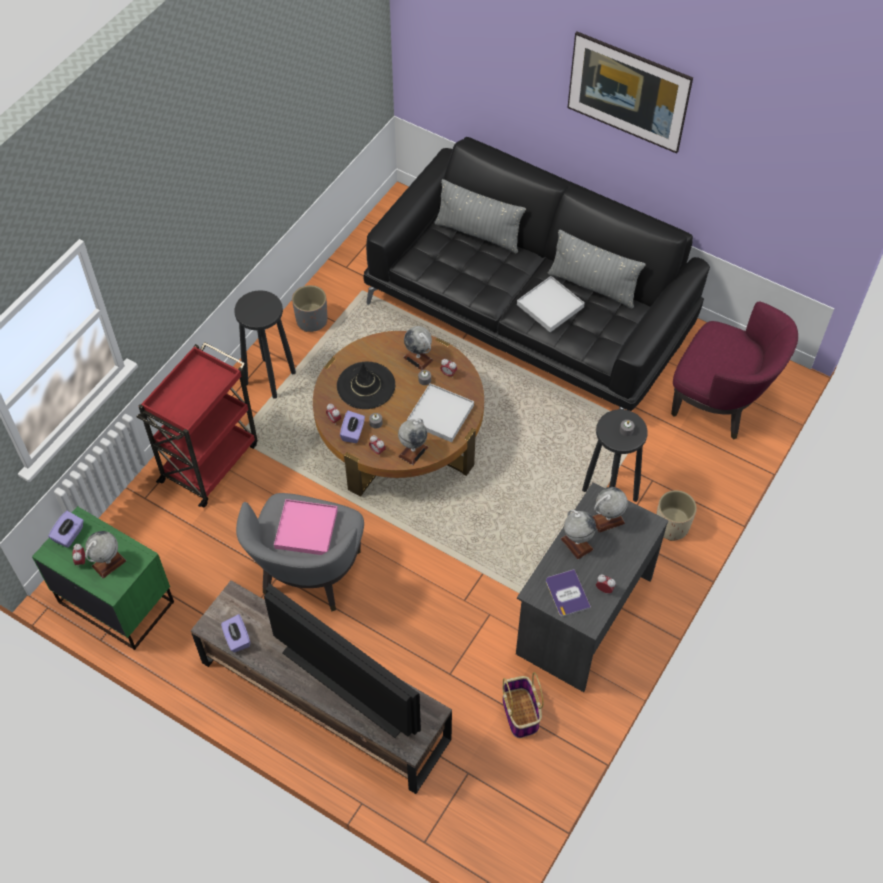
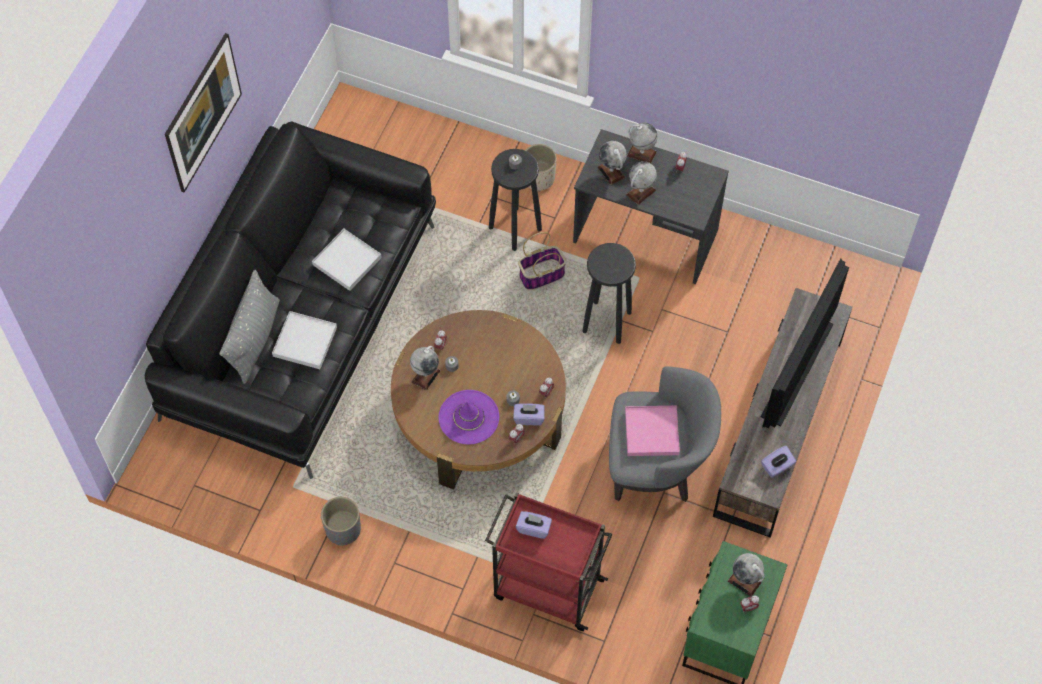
camera: 100 degrees left, 5 degrees up
(69, 535) = (723, 628): purple tissue box -> purple tissue box (533, 528)
(270, 377) = (428, 554): black stool -> black stool (606, 321)
(366, 386) = (469, 417): black hat -> purple hat
(413, 451) = (540, 361): globe -> globe (641, 153)
(440, 414) = (491, 345): white tray -> white tray (304, 342)
(520, 713) = (749, 273): basket -> basket (542, 274)
(567, 593) = (691, 194): book -> none
(592, 286) = (314, 227): grey pillow -> none
(721, 403) = (393, 148): purple armchair -> none

